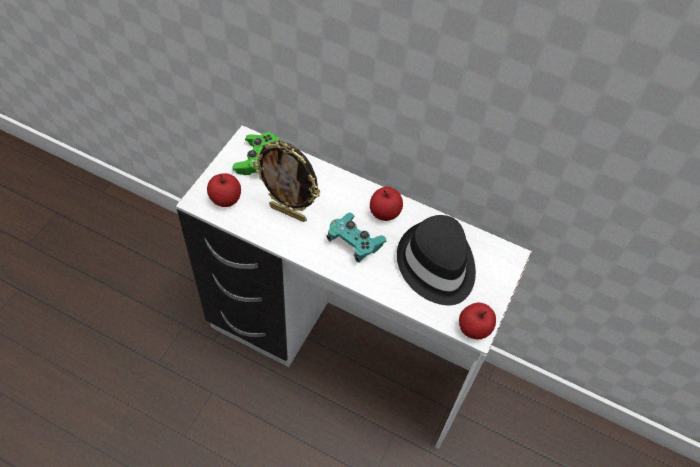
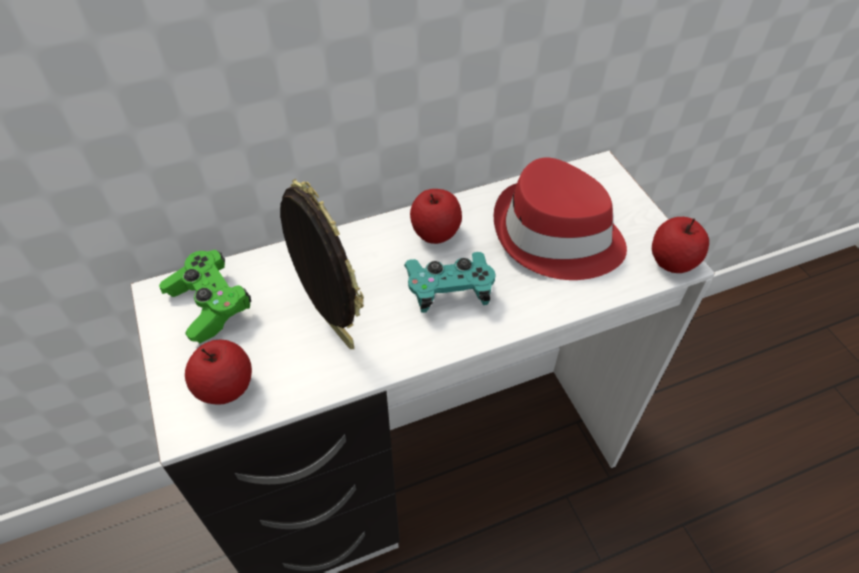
camera: 45 degrees left, 5 degrees down
(289, 212) = (331, 328): picture frame -> picture frame turned 105 degrees counterclockwise
(436, 265) = (556, 237): black hat -> red hat

